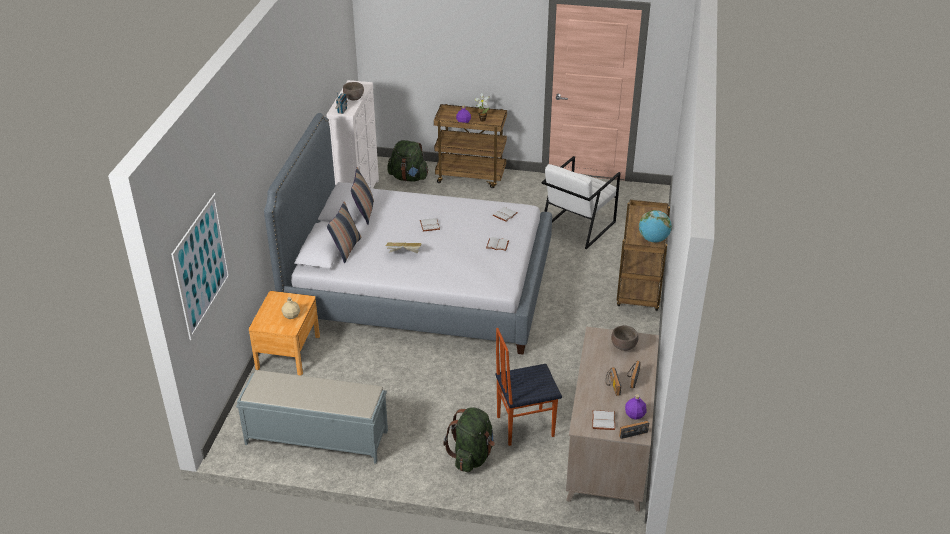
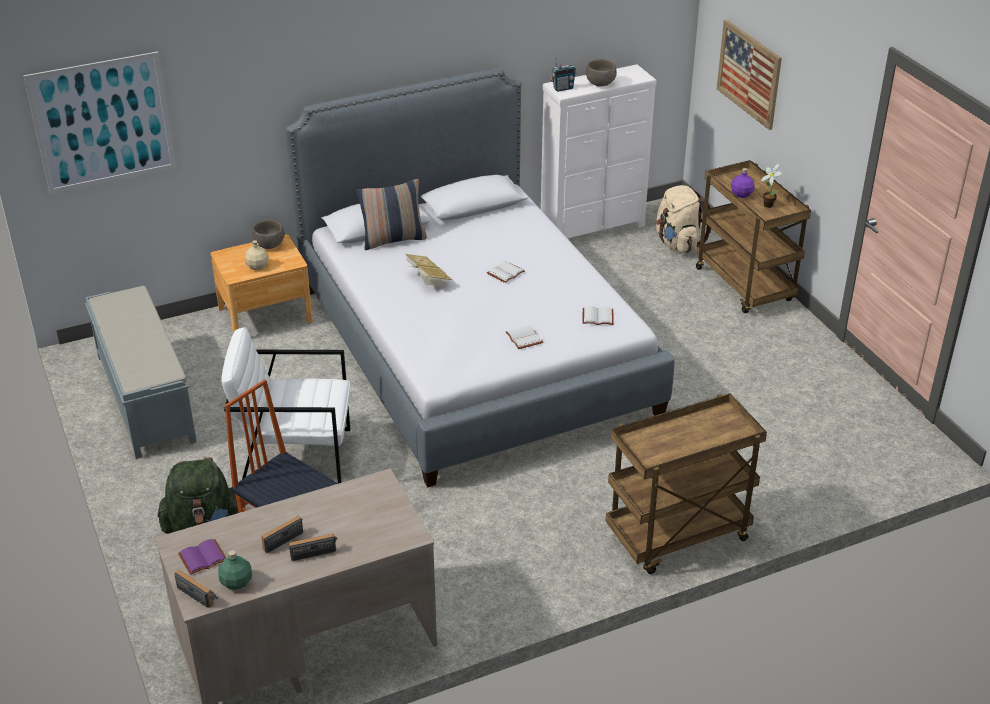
camera: 55 degrees right, 0 degrees up
(364, 212) = (478, 220): pillow -> none
(408, 178) = (678, 243): green backpack -> beige backpack
(421, 54) = (749, 73): none -> picture
(577, 226) = (755, 419): white armchair -> white armchair (296, 458)
(604, 421) = (202, 559): white book -> purple book
(623, 347) = (376, 518): brown bowl -> brown bowl (269, 245)
(634, 414) = (237, 582): purple bottle -> green bottle
(653, 239) = (665, 455): globe -> none

